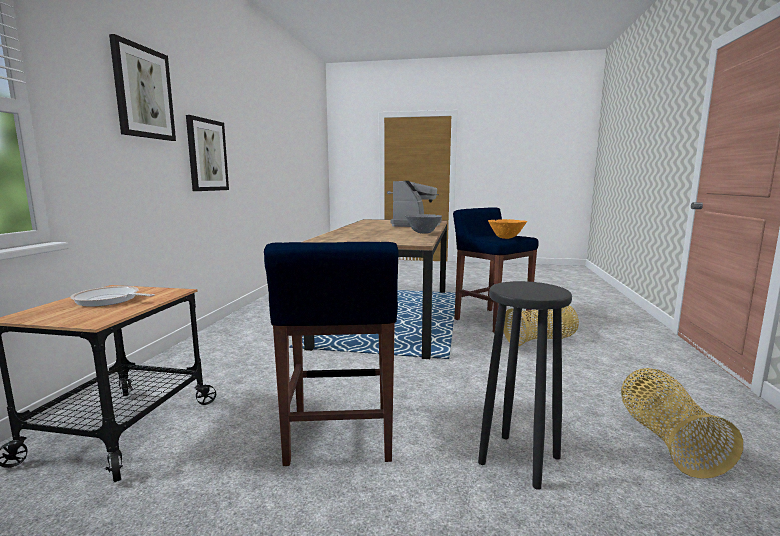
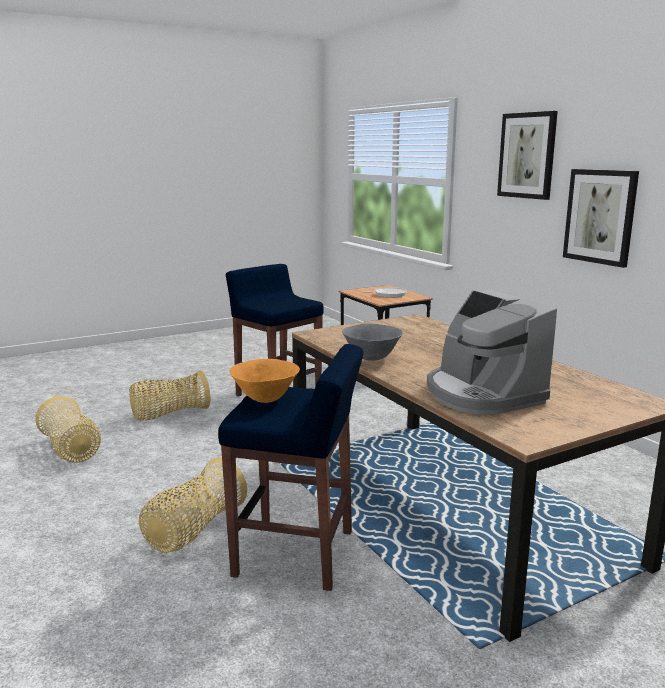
camera: 140 degrees right, 5 degrees up
(519, 460) = (169, 414): black stool -> basket

